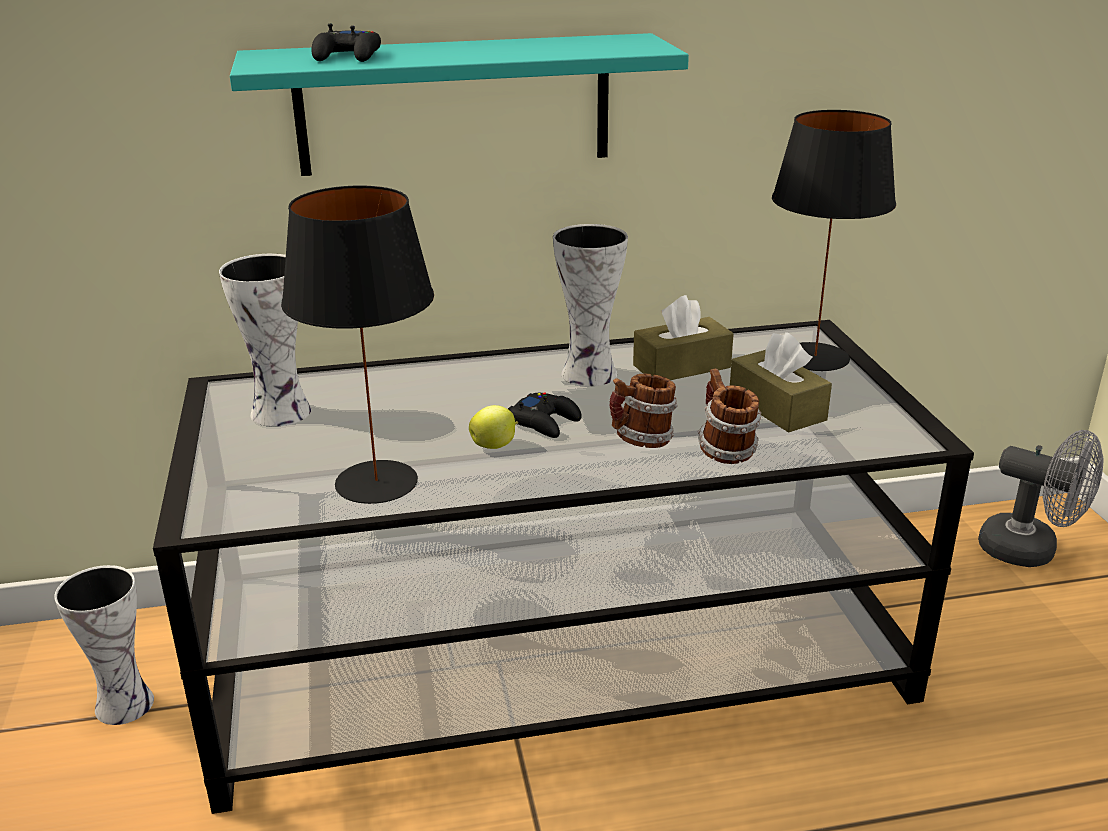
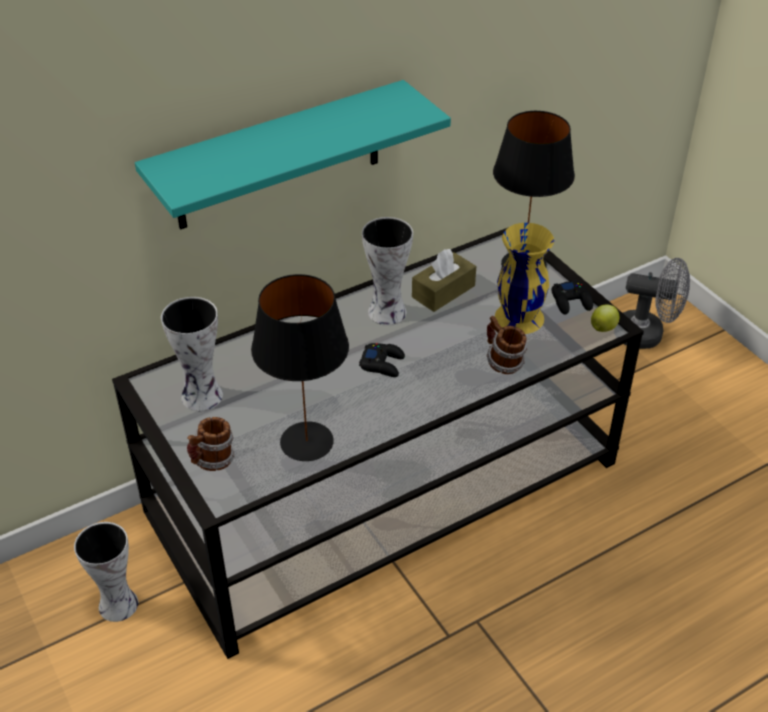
camera: 20 degrees left, 15 degrees up
(349, 56) = (228, 162): black game controller -> black game controller (571, 301)
(494, 446) = (362, 393): apple -> apple (603, 328)
(641, 441) = (450, 366): mug -> mug (212, 462)
(777, 407) = (518, 317): brown tissue box -> yellow vase

